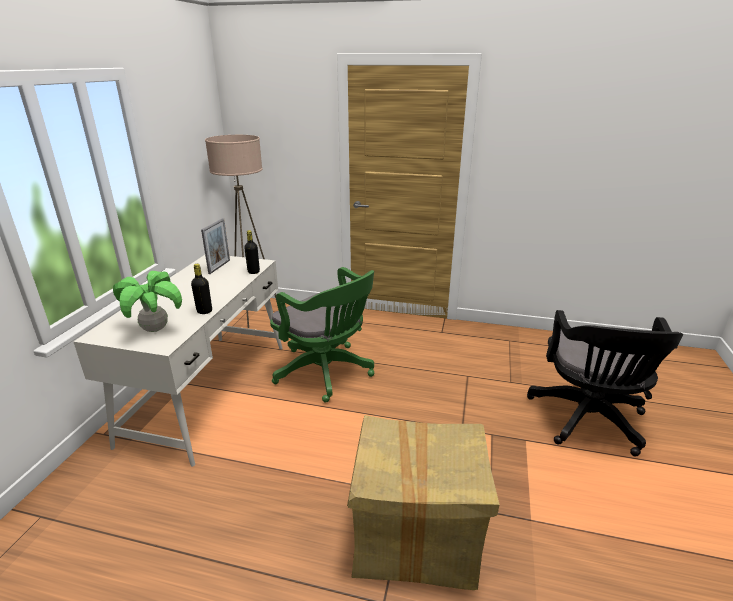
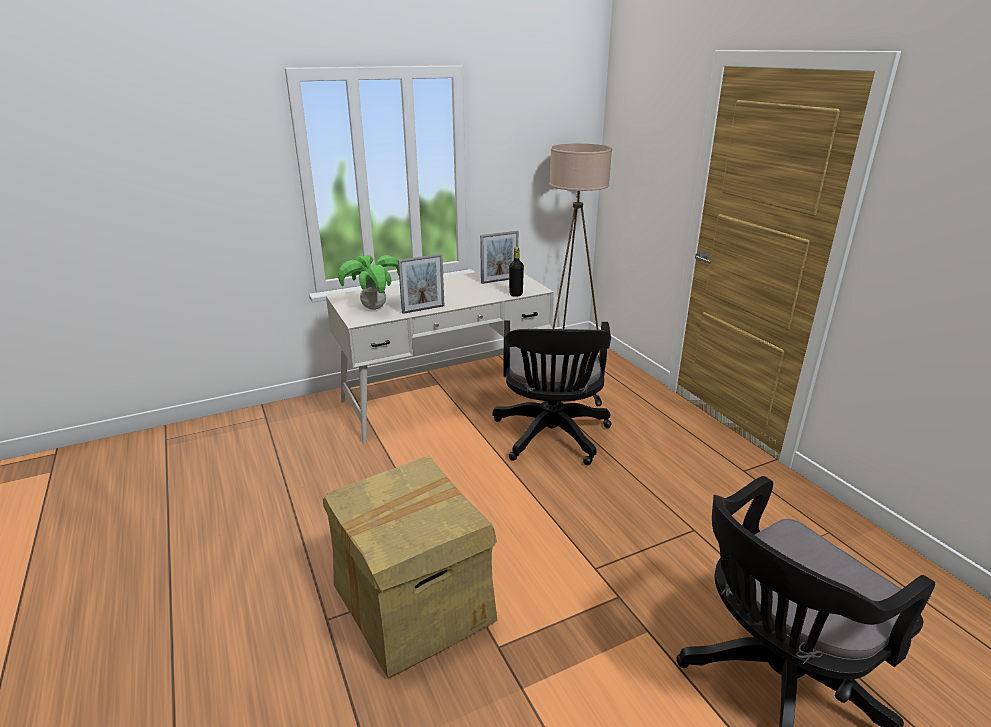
camera: 50 degrees right, 0 degrees up
(204, 311) = (423, 309): black bottle -> picture frame
(327, 373) = (551, 438): green office chair -> black office chair

